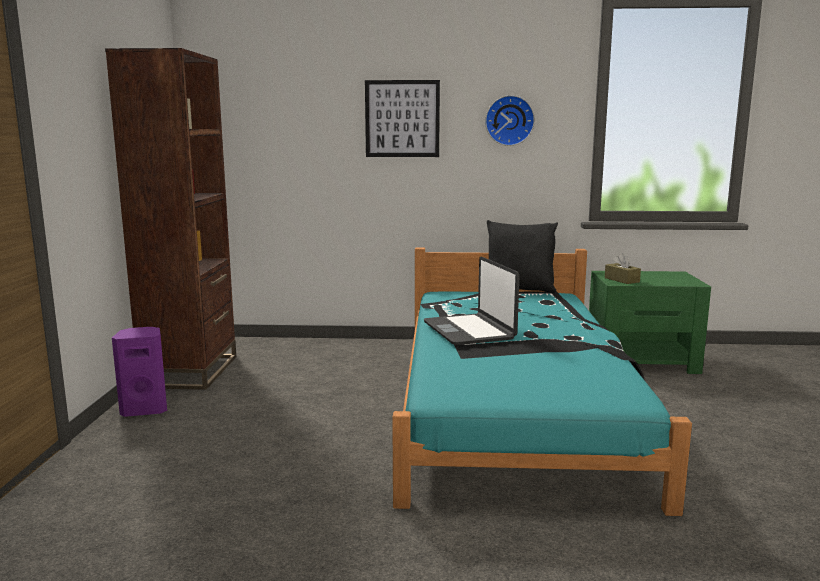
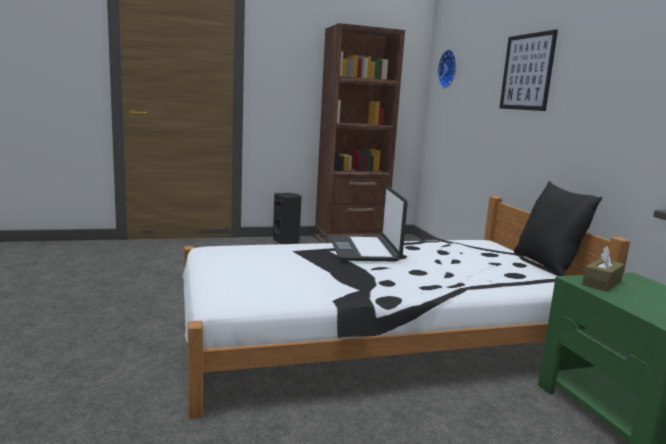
camera: 70 degrees right, 0 degrees up
(145, 409) = (287, 242): purple speaker -> black speaker
(469, 331) = (364, 250): laptop -> laptop turned 60 degrees counterclockwise
(509, 120) = (608, 70): wall clock -> wall clock (449, 69)
(511, 407) = (378, 337): turquoise bed -> white bed

